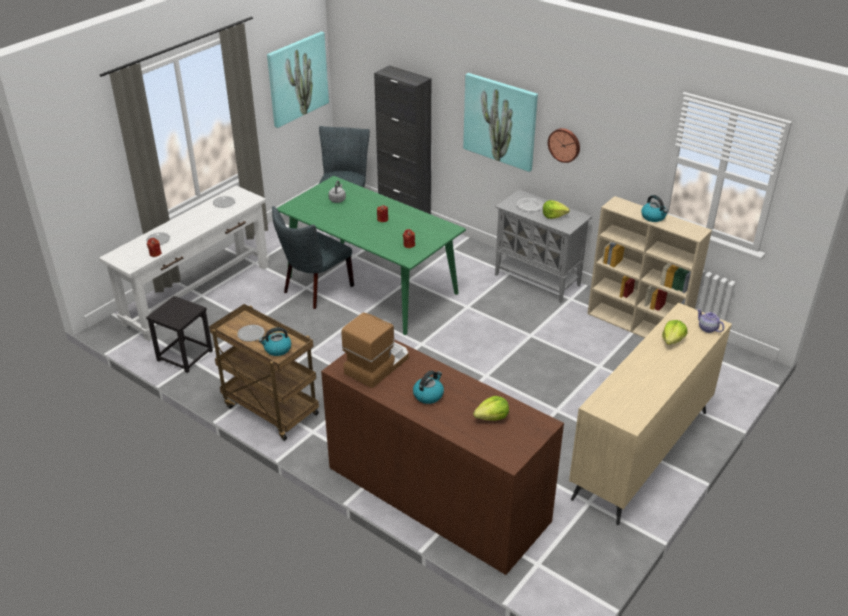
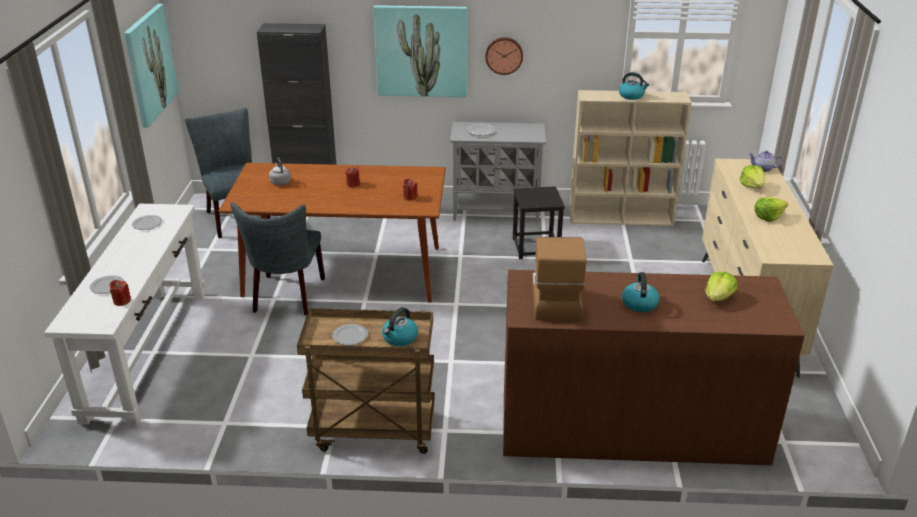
camera: 35 degrees left, 5 degrees down
(184, 356) = (204, 422): black stool -> black stool (535, 247)
(372, 285) = (344, 271): green dining table -> brown dining table
(553, 215) = (512, 132): lettuce -> lettuce (768, 216)

